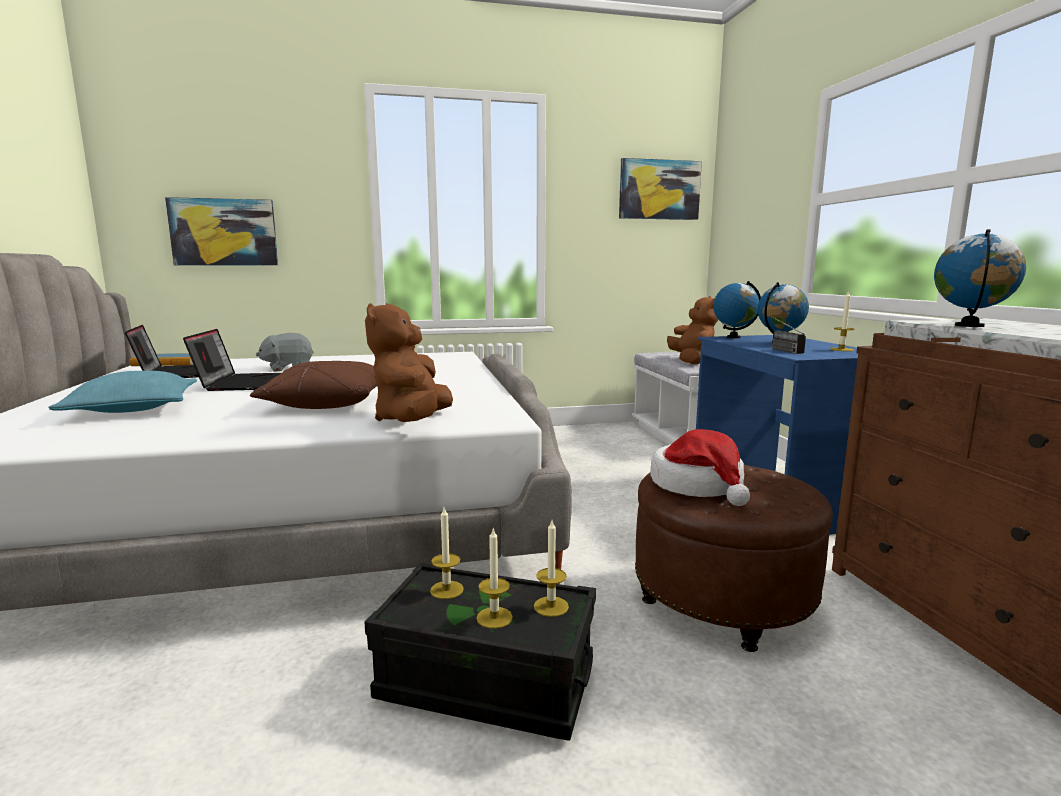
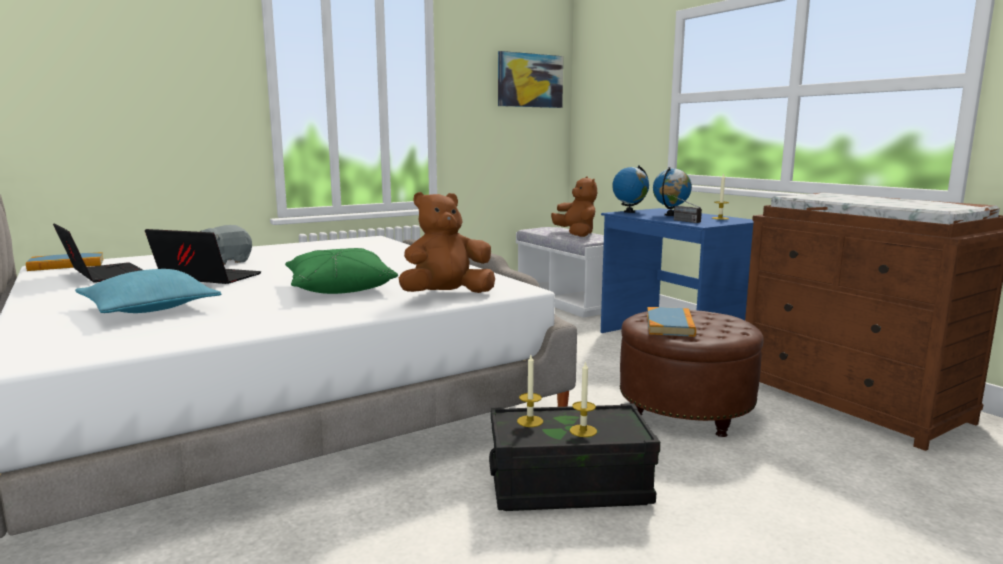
camera: 20 degrees left, 0 degrees up
(224, 232) = (107, 118): picture -> none
(239, 383) = (206, 278): laptop -> laptop turned 45 degrees counterclockwise
(327, 403) = (339, 288): brown pillow -> green pillow
(413, 421) = (446, 295): brown plush toy -> brown plush toy turned 75 degrees clockwise
(551, 606) = (614, 418): candle -> none
(698, 486) = (670, 325): hat -> book
(970, 326) = (826, 198): globe -> none

